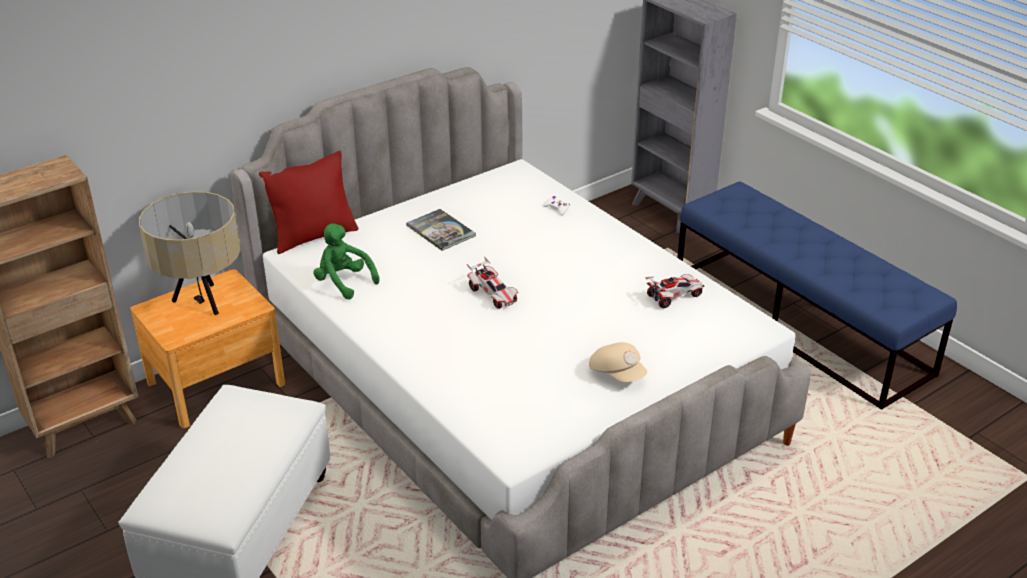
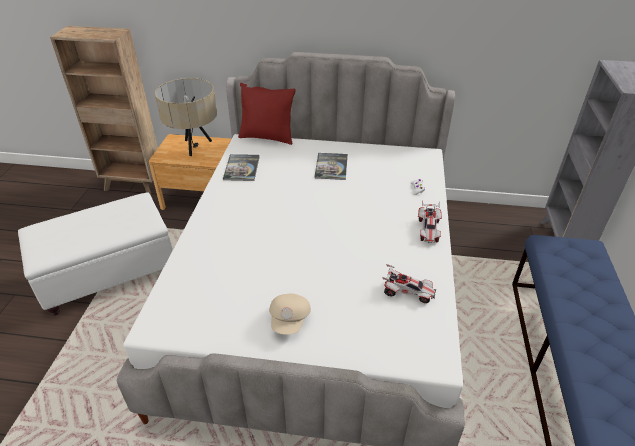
camera: 45 degrees right, 5 degrees up
(343, 282) = (241, 168): green plush toy -> book
(493, 295) = (300, 219): toy car -> toy car (428, 230)

